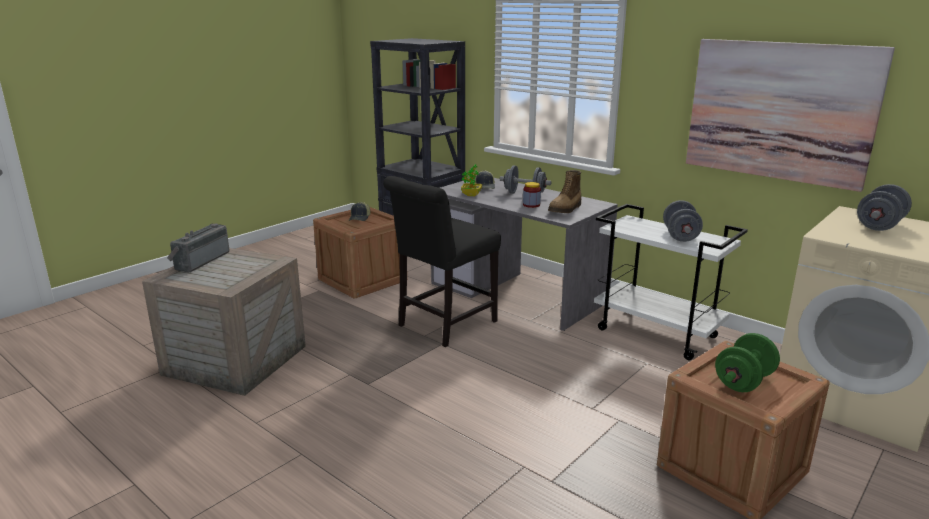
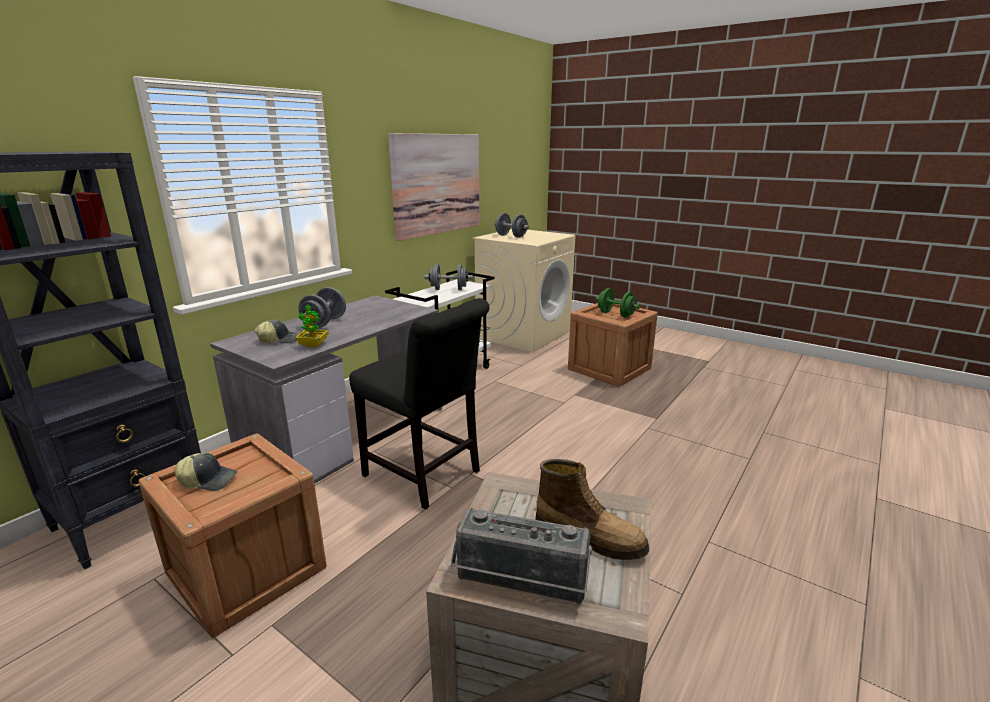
camera: 95 degrees left, 0 degrees up
(531, 205) = (369, 320): jar -> none
(565, 209) = (389, 309): boot -> boot (590, 537)

